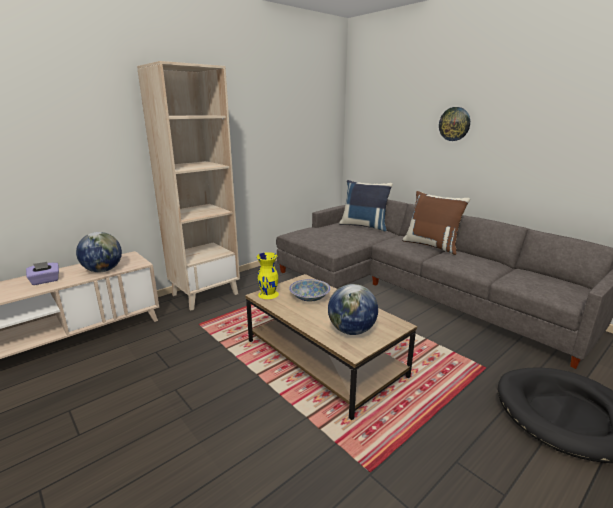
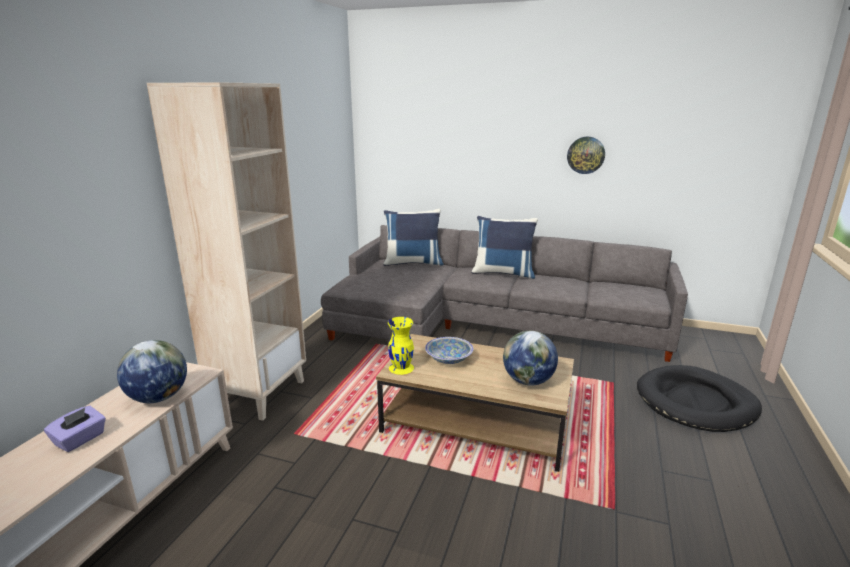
camera: 30 degrees left, 0 degrees up
(432, 245) = (503, 273): brown pillow -> blue pillow
(454, 124) = (500, 140): wall clock -> wall clock (586, 155)

